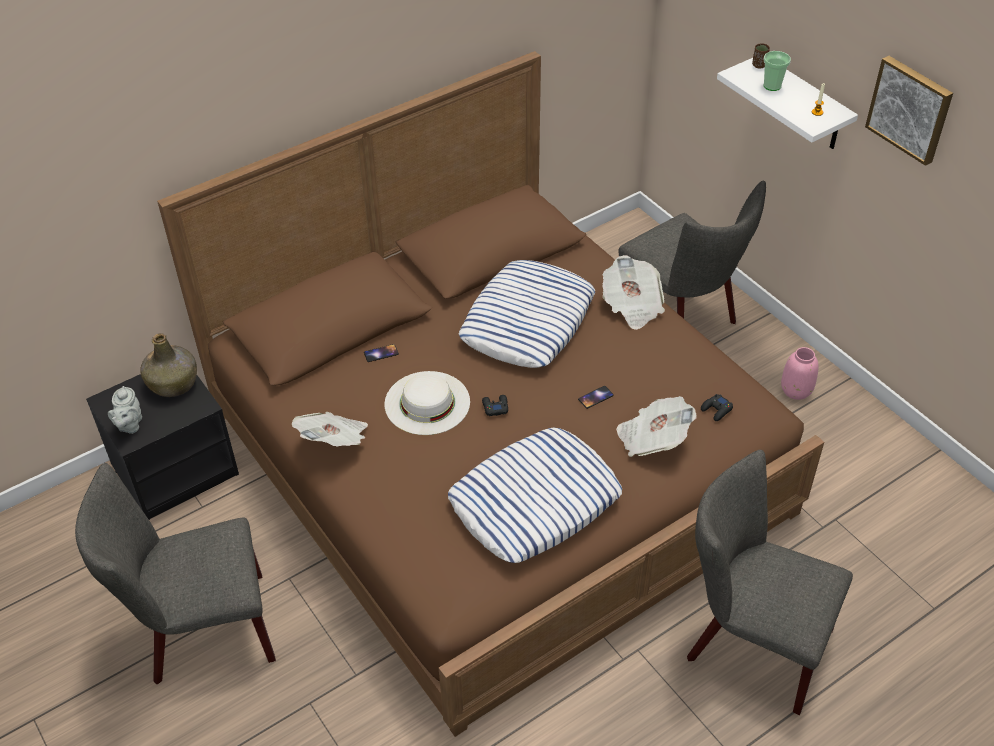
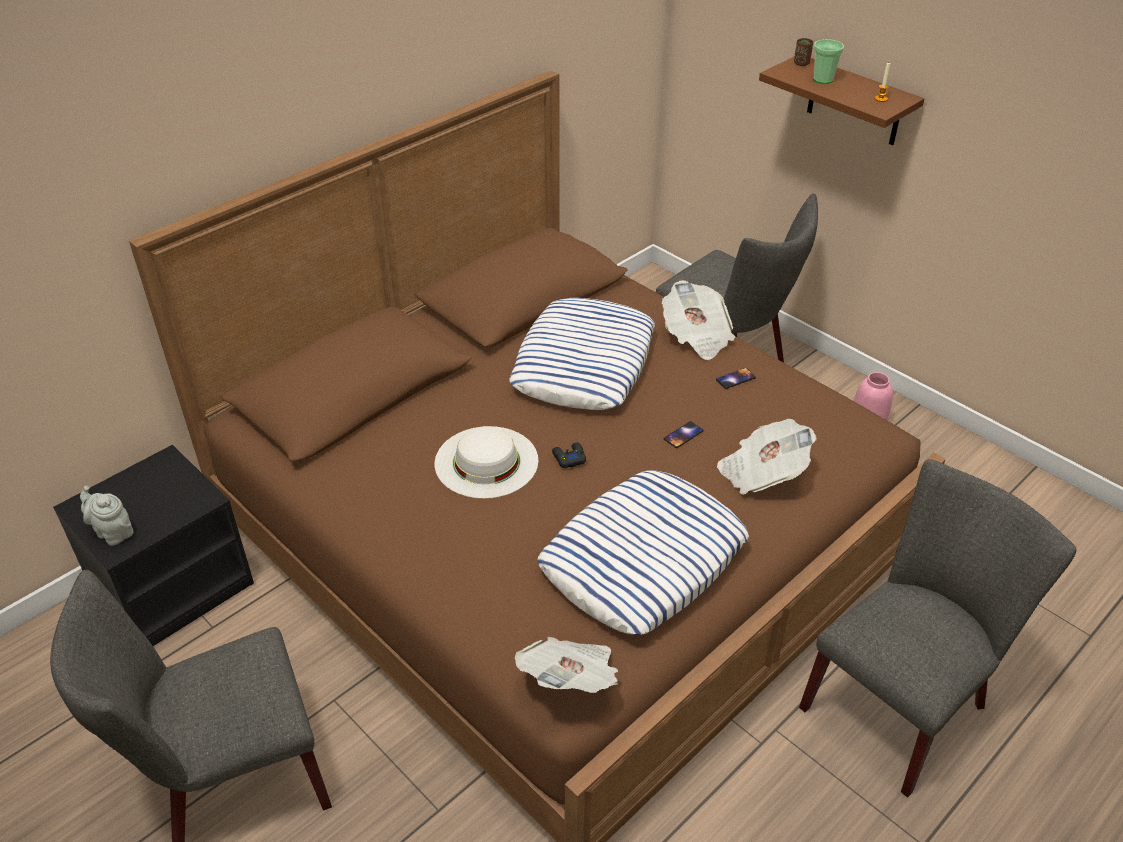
camera: 10 degrees left, 5 degrees down
(129, 425) = (113, 532): grey teapot -> grey teapot turned 135 degrees clockwise
(173, 383) = (164, 477): green bottle -> none
(334, 441) = (381, 517): newspaper -> newspaper (571, 680)
(381, 353) = (419, 413): phone -> phone (735, 378)
(716, 410) = (824, 434): black game controller -> none
(750, 642) = (901, 702): grey chair -> grey chair turned 120 degrees clockwise
(804, 104) = (854, 101): white shelf -> brown shelf
(910, 109) = (993, 76): picture -> none

